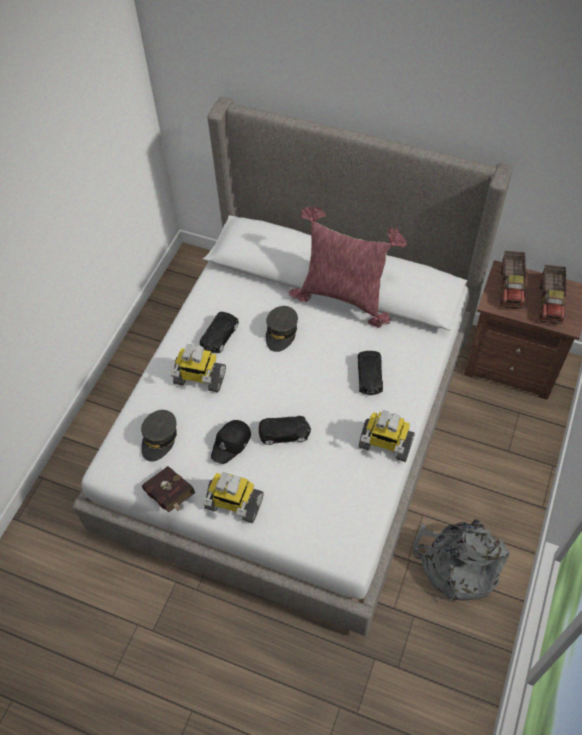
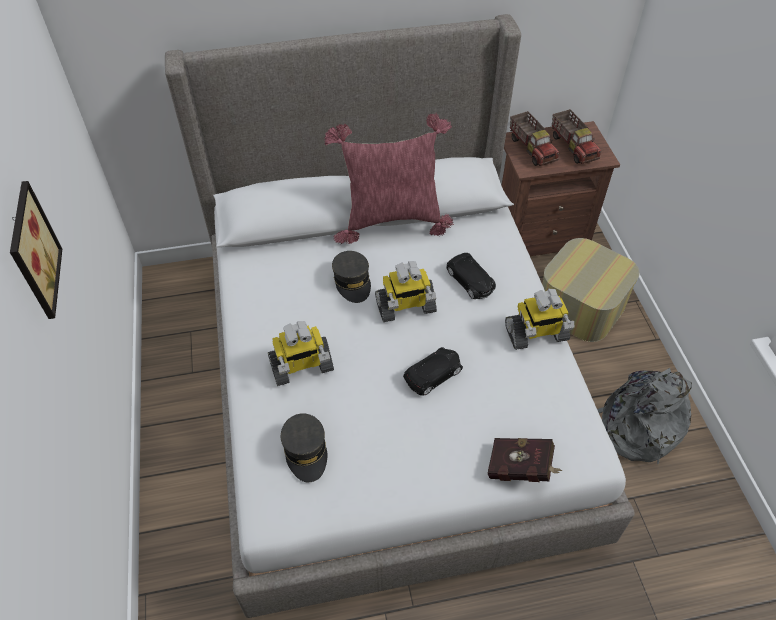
camera: 35 degrees left, 5 degrees down
(32, 222) = (30, 251): none -> picture
(171, 497) = (366, 506): red book -> red book (521, 469)
(219, 336) = (289, 315): black toy car -> none
(231, 443) = (388, 414): black cap -> none
(233, 504) = (439, 474): toy robot -> toy robot (405, 307)
(499, 444) = (581, 305): none -> ottoman

